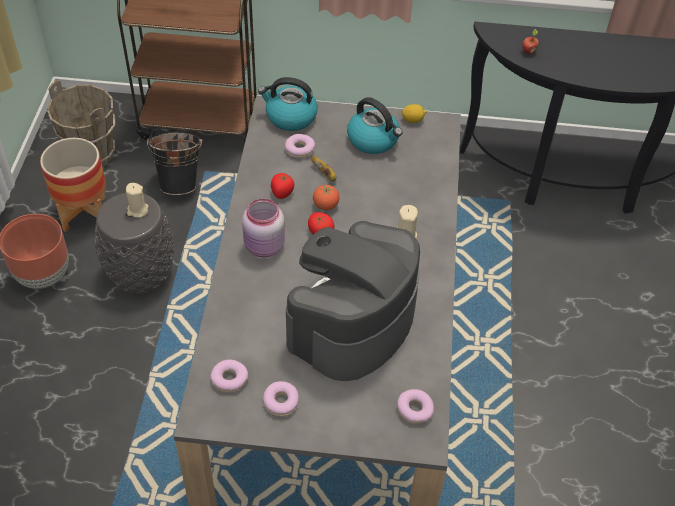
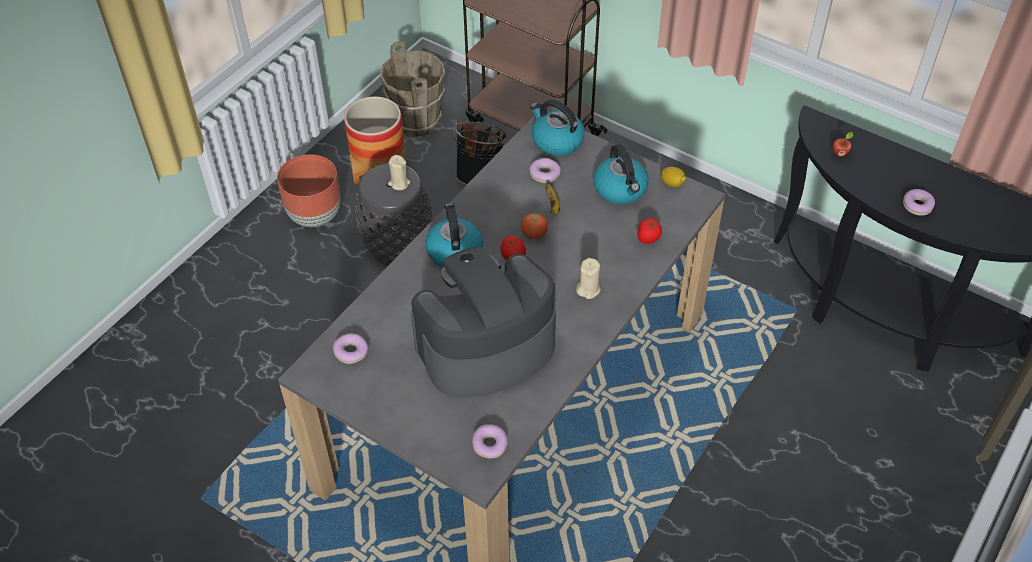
camera: 30 degrees right, 0 degrees up
(264, 247) = (454, 251): pink jar -> kettle
(281, 402) = (380, 388): donut -> donut (917, 205)
(282, 193) = (502, 208): tomato -> tomato (648, 238)

